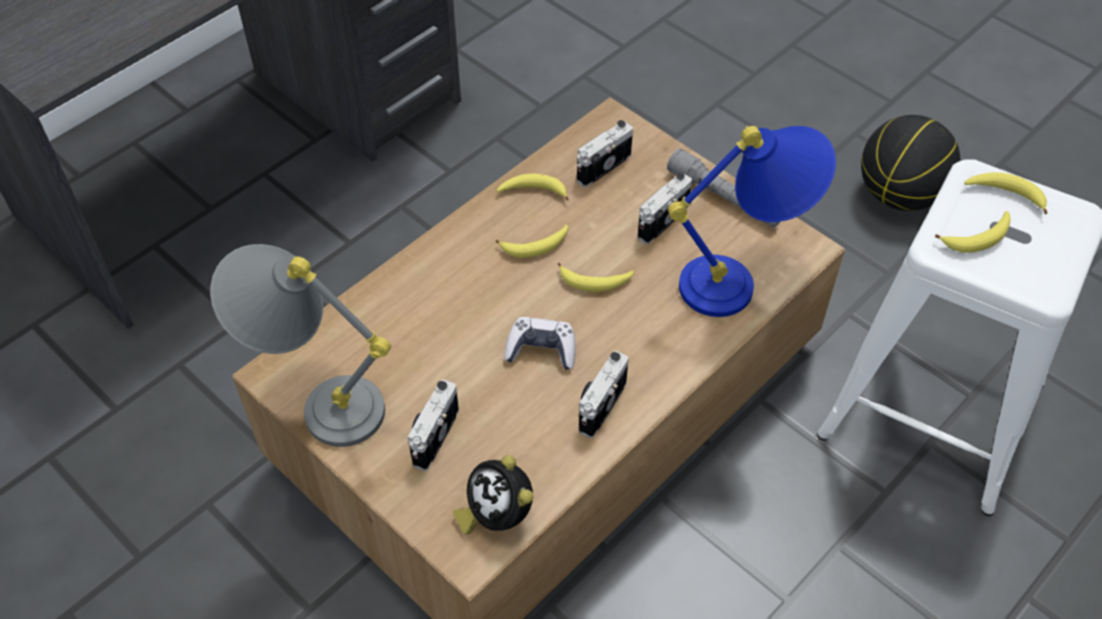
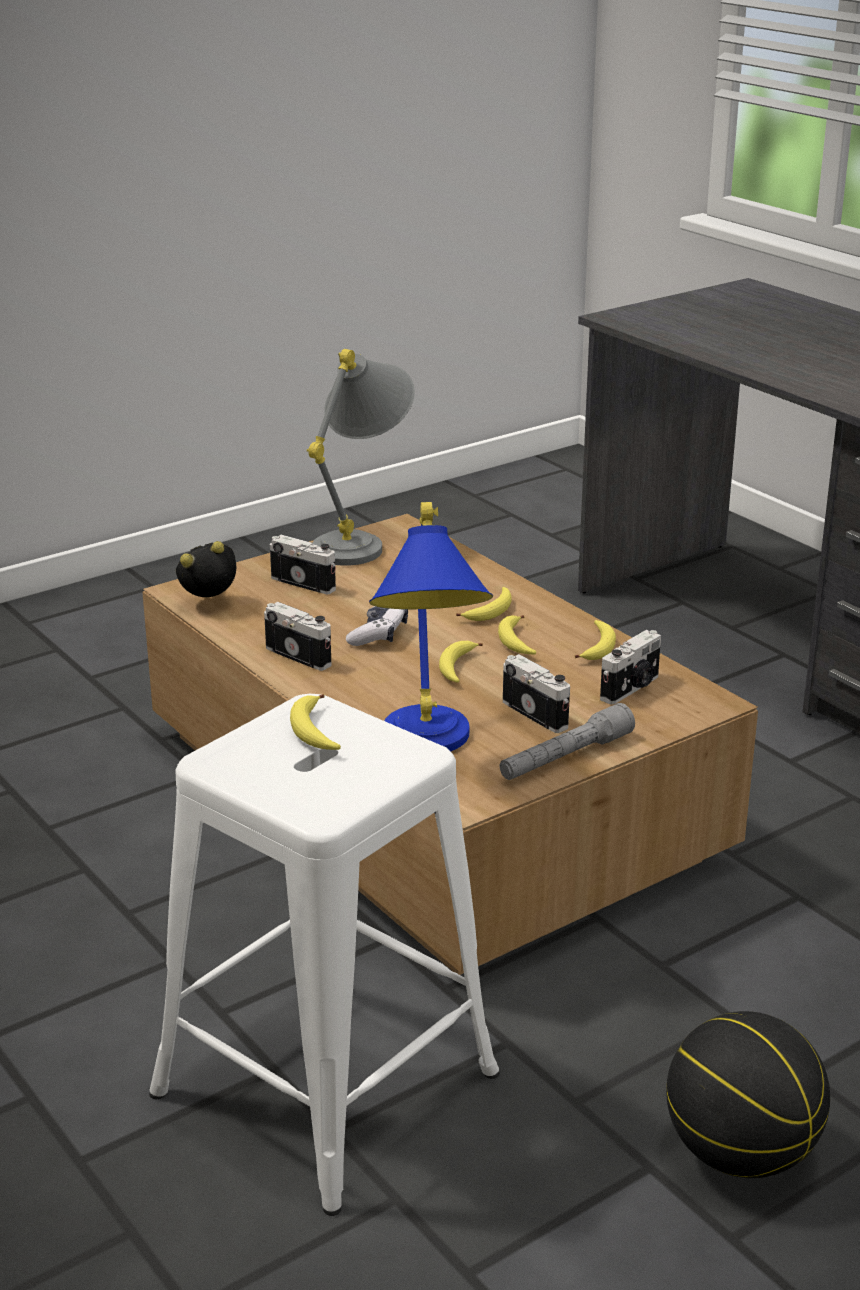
camera: 100 degrees right, 25 degrees down
(602, 166) = (632, 688): camera -> camera turned 75 degrees clockwise
(1005, 194) = (377, 766): banana -> banana (490, 611)

